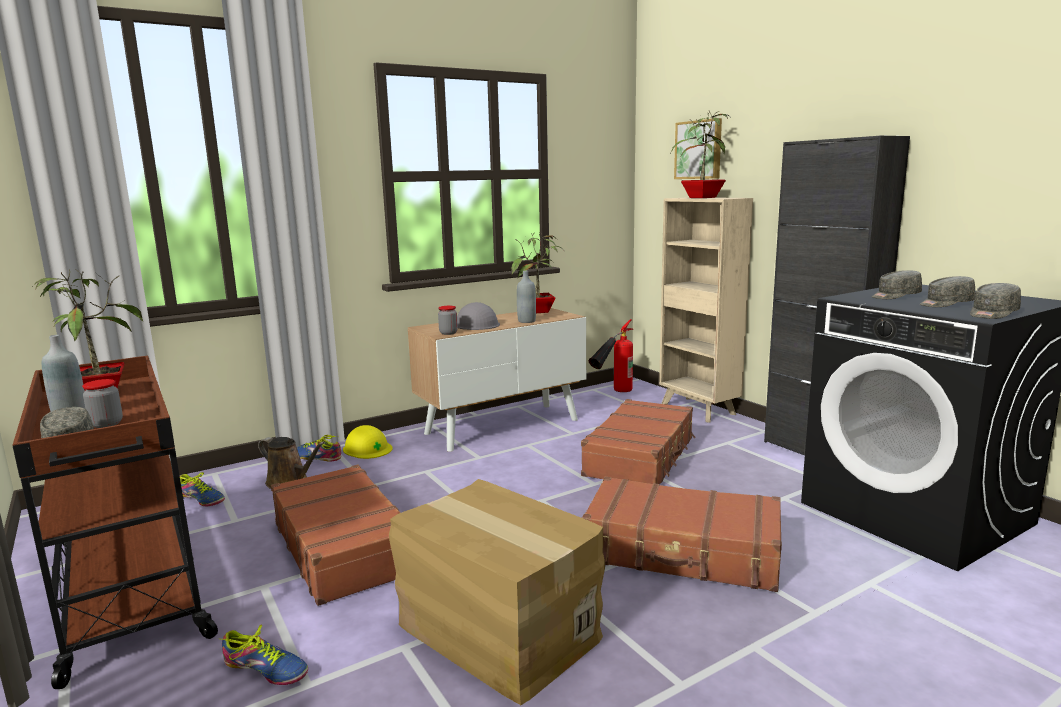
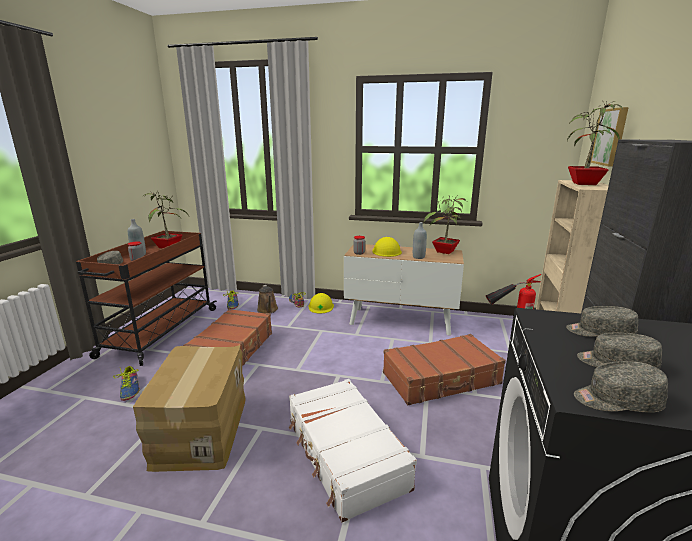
camera: 45 degrees right, 5 degrees up
(475, 324) = (386, 251): grey hard hat -> yellow hard hat
(682, 552) = (345, 454): brown suitcase -> white suitcase

